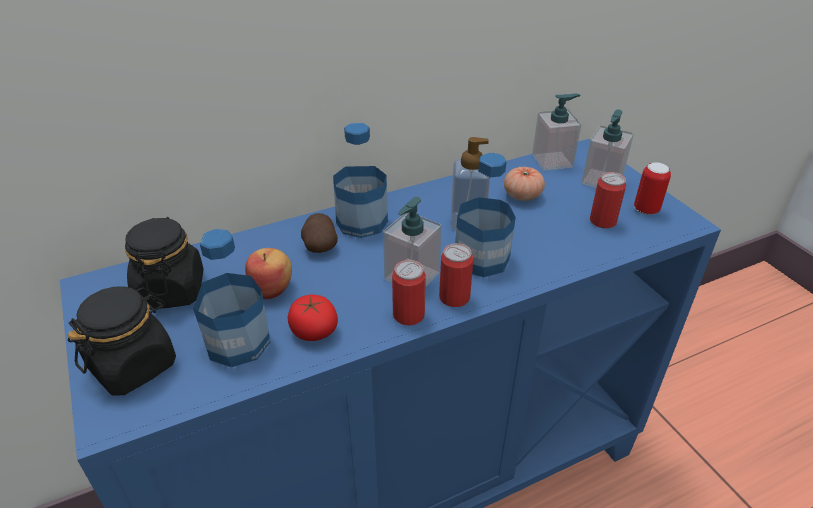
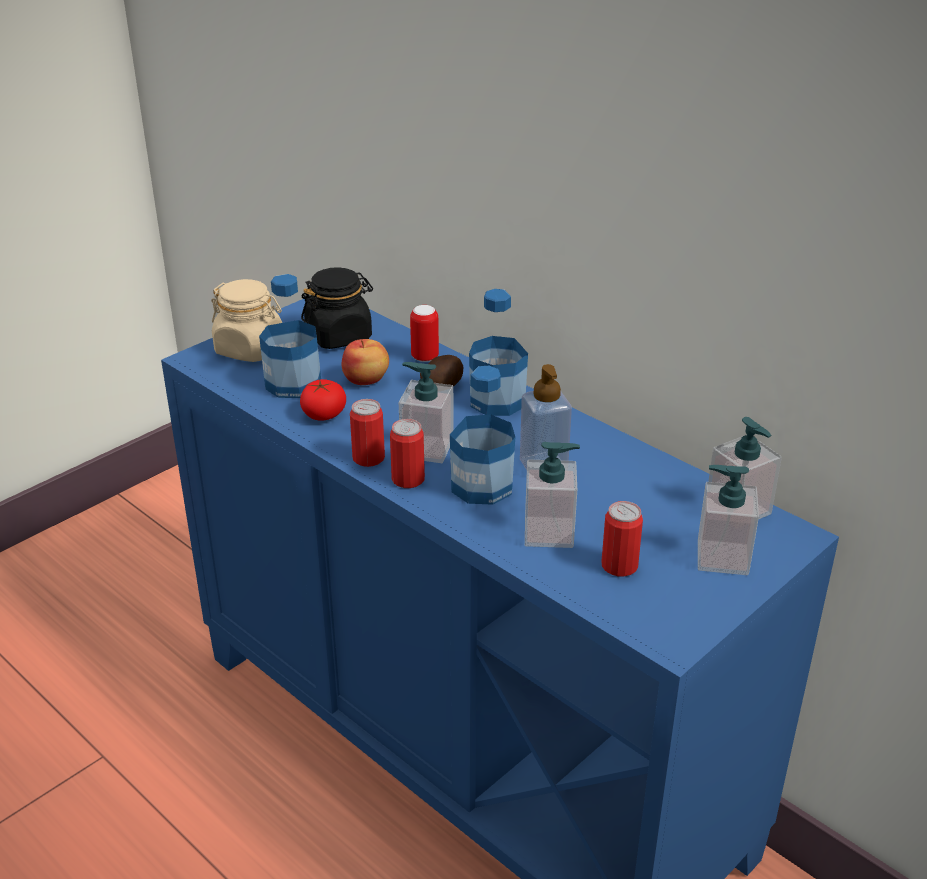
camera: 70 degrees right, 5 degrees down
(134, 365) = (250, 349): black jar -> beige jar
(522, 195) = (630, 496): tomato -> none
(555, 241) = (549, 532): none -> soap dispenser
(646, 210) = (676, 602): can -> can (425, 357)

